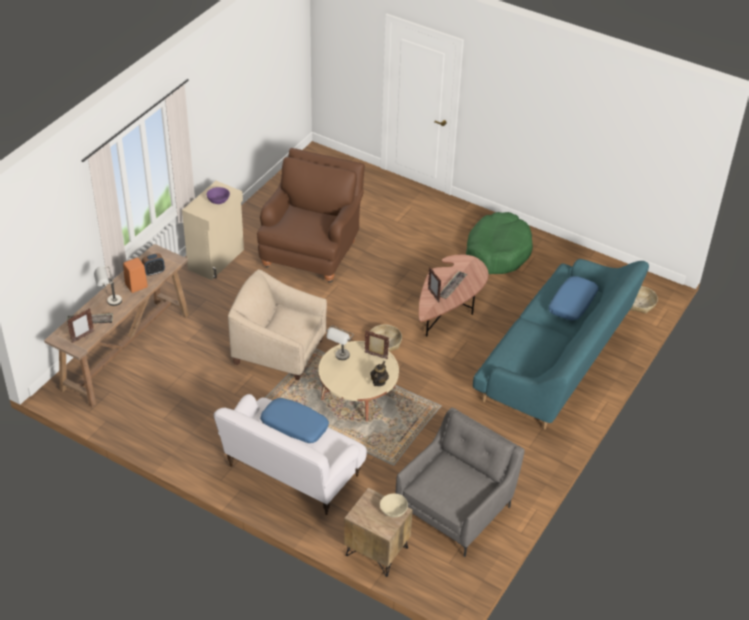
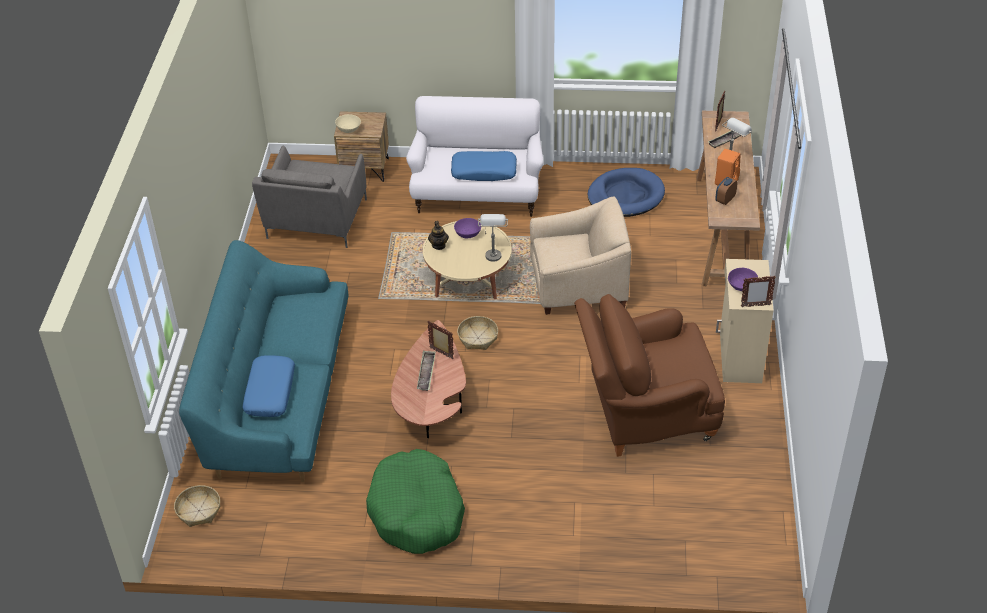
camera: 155 degrees right, 0 degrees up
(168, 415) = (625, 196): none -> blue dog bed
(312, 251) = (644, 413): brown armchair -> brown armchair turned 90 degrees clockwise
(348, 383) = (467, 234): none -> purple bowl
(376, 356) = (459, 267): picture frame -> picture frame (755, 306)

